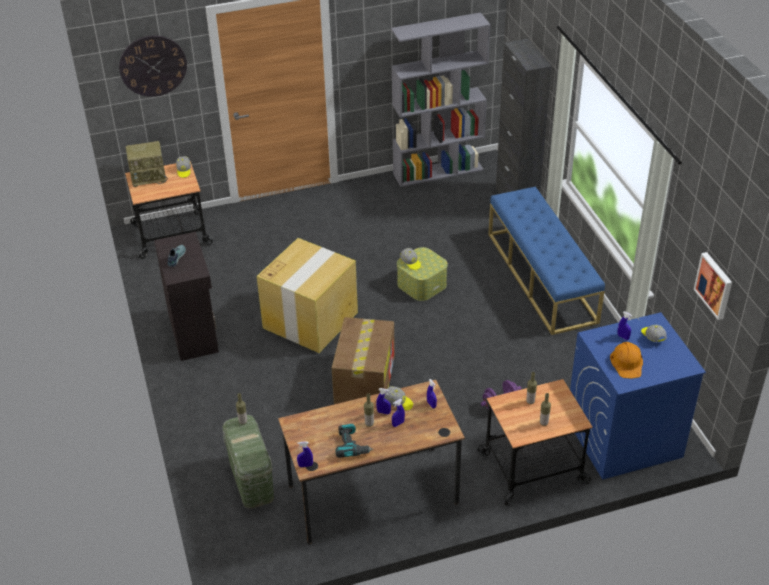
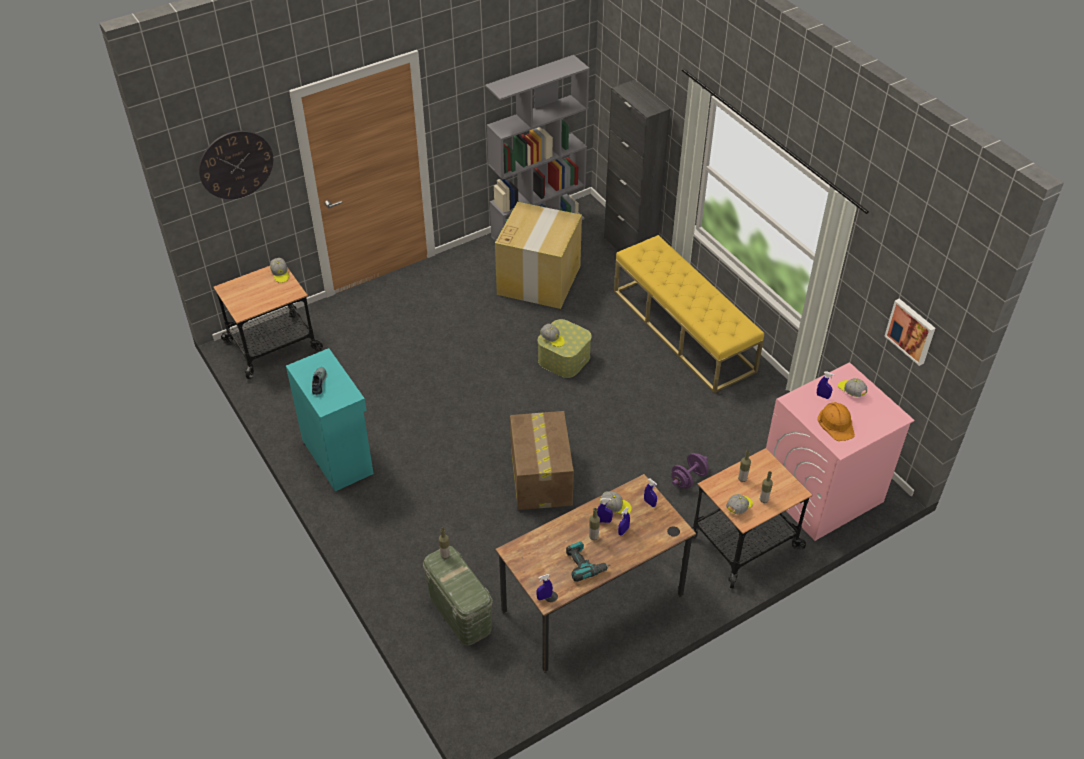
camera: 15 degrees left, 5 degrees up
(149, 176) = (243, 287): radio -> none
(194, 332) = (338, 455): black cabinet -> turquoise cabinet
(311, 319) = (461, 418): cardboard box -> cardboard box (539, 279)
(518, 425) = (739, 507): none -> cap
(541, 277) = (683, 330): blue bench -> yellow bench
(623, 438) = (820, 492): blue washing machine -> pink washing machine

